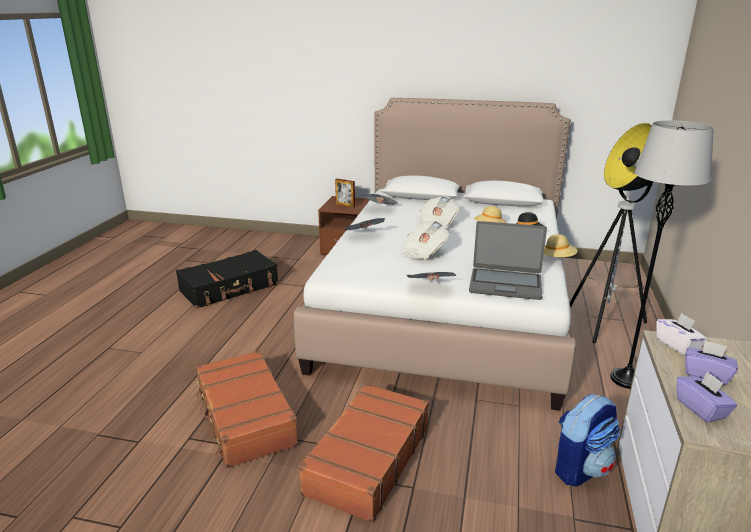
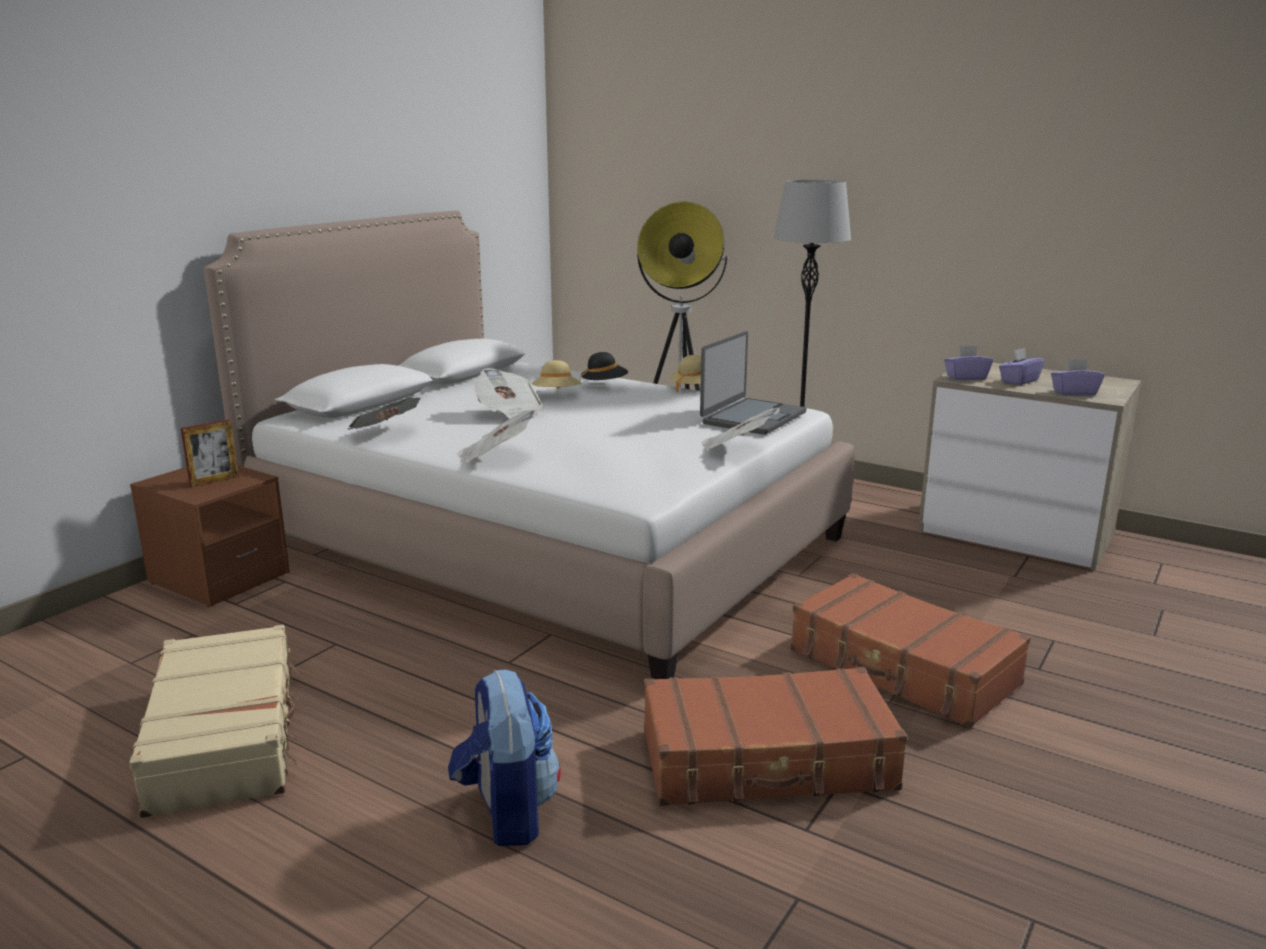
camera: 70 degrees left, 5 degrees down
(230, 288) = (226, 736): black suitcase -> beige suitcase
(423, 252) = (615, 434): newspaper -> none
(580, 468) = (940, 554): backpack -> backpack (506, 812)
(677, 345) = (966, 377): white tissue box -> purple tissue box

